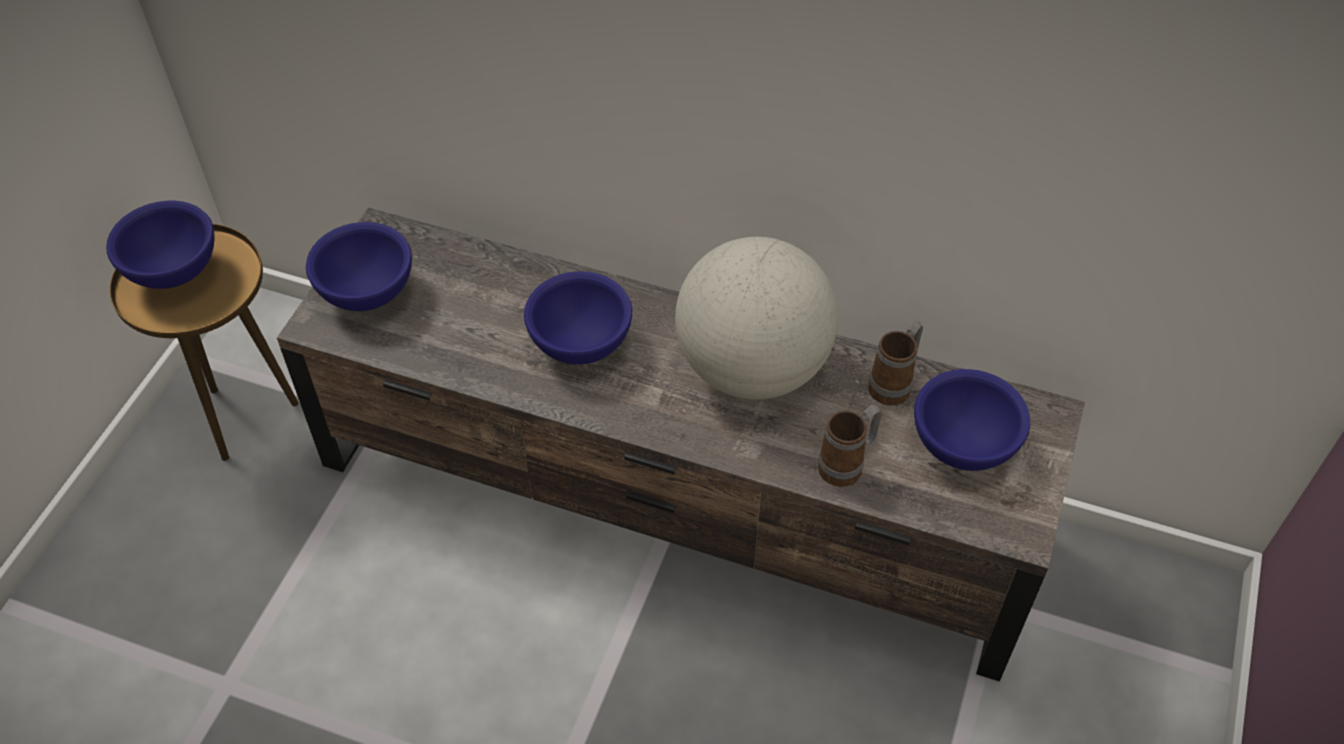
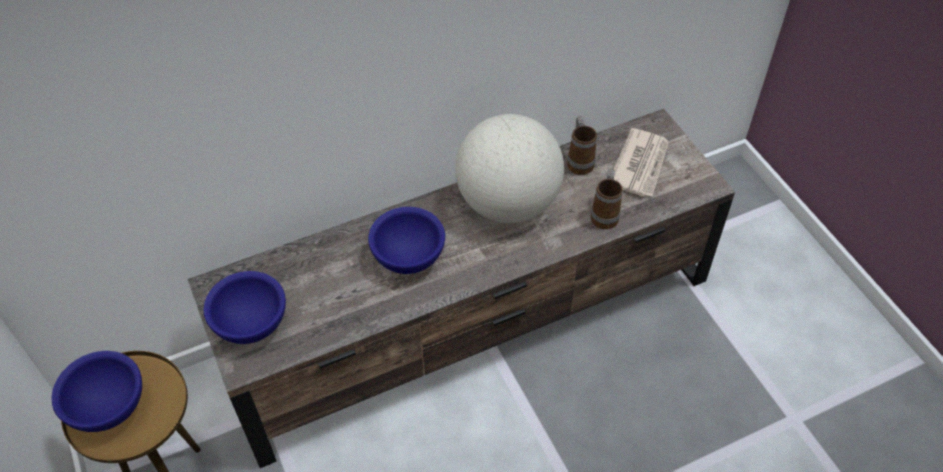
camera: 45 degrees left, 0 degrees up
(963, 444) = (640, 165): blue bowl -> newspaper

